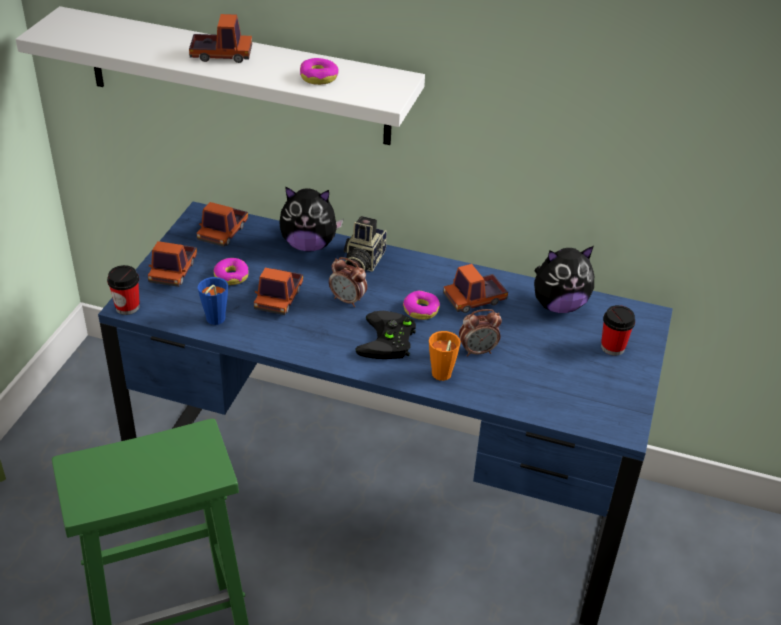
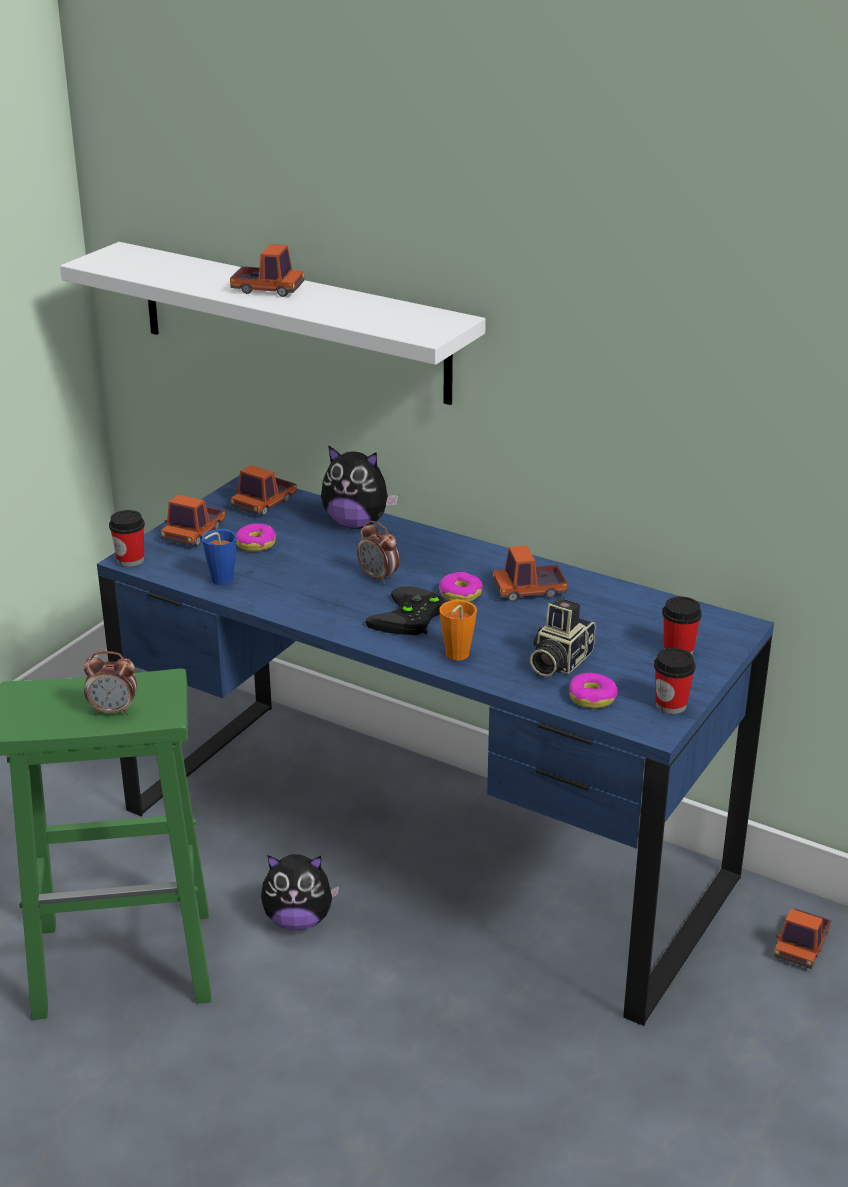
camera: 15 degrees right, 10 degrees down
(279, 298) = (301, 568): toy truck -> toy truck (801, 946)
(319, 77) = (363, 313): donut -> donut (592, 698)
(362, 262) = (411, 544): camera -> camera (558, 661)
(478, 351) = (510, 638): alarm clock -> alarm clock (113, 711)
(558, 305) = (629, 605): plush toy -> plush toy (298, 920)
(628, 403) = (670, 705): none -> cup

